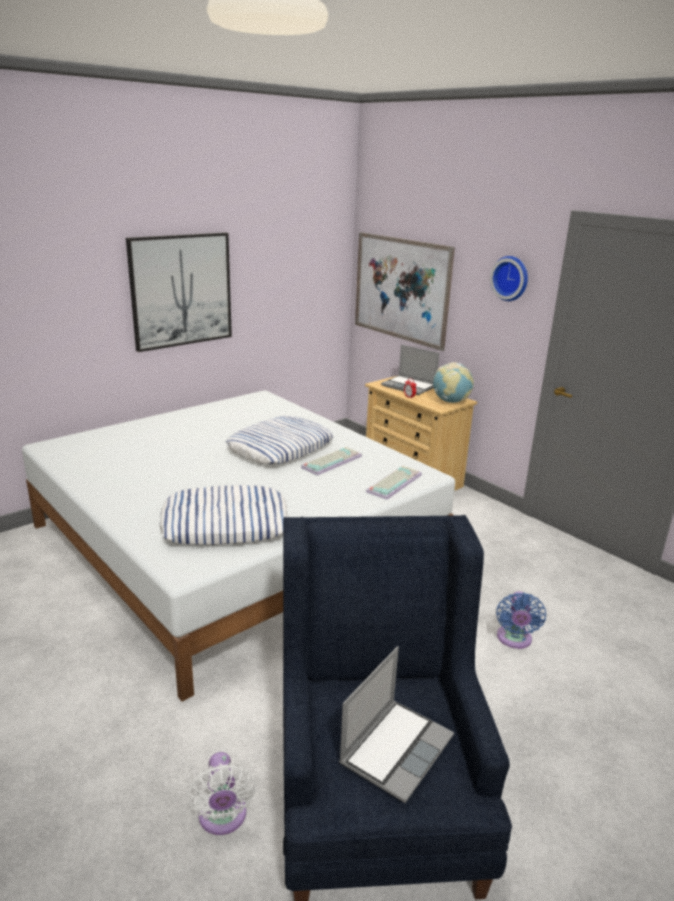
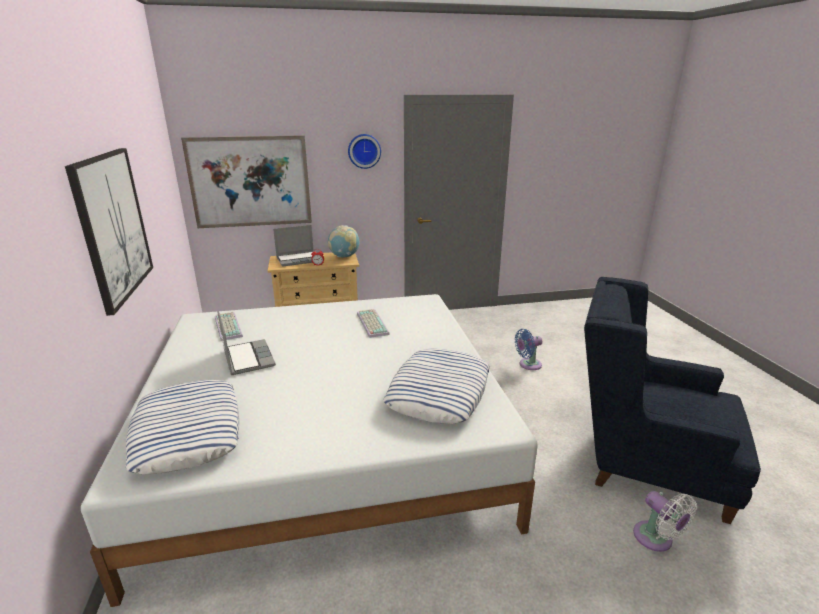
camera: 60 degrees left, 0 degrees up
(222, 818) = (656, 539): white fan -> white fan turned 45 degrees clockwise
(280, 447) = (321, 336): pillow -> pillow (187, 431)
(393, 482) = (428, 312): keyboard -> keyboard (227, 326)
(396, 748) = (697, 404): laptop -> laptop (247, 358)
(514, 640) = (528, 365): blue fan -> blue fan turned 120 degrees clockwise

